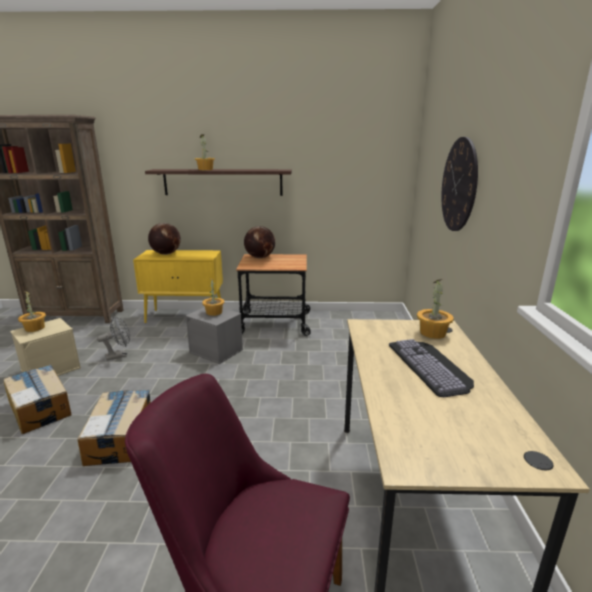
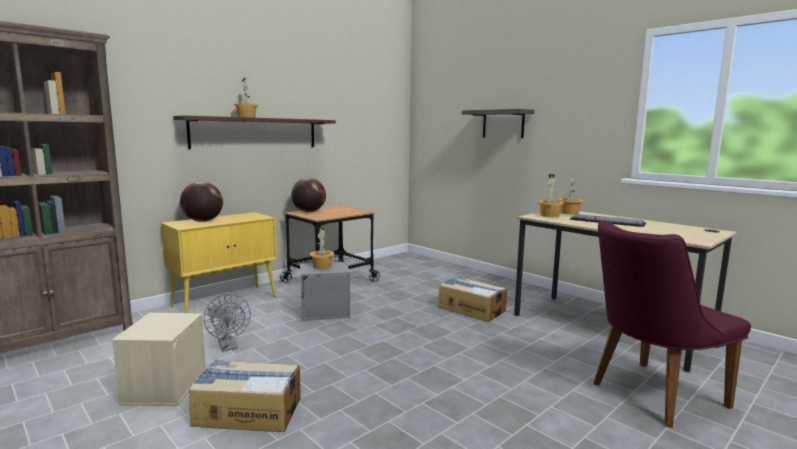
camera: 45 degrees left, 10 degrees down
(34, 328) = (144, 327): potted plant -> potted plant (549, 215)
(119, 355) = (229, 347): grey fan -> grey fan turned 135 degrees clockwise
(120, 437) = (387, 385): cardboard box -> cardboard box (471, 309)
(459, 185) = (503, 124): wall clock -> shelf

